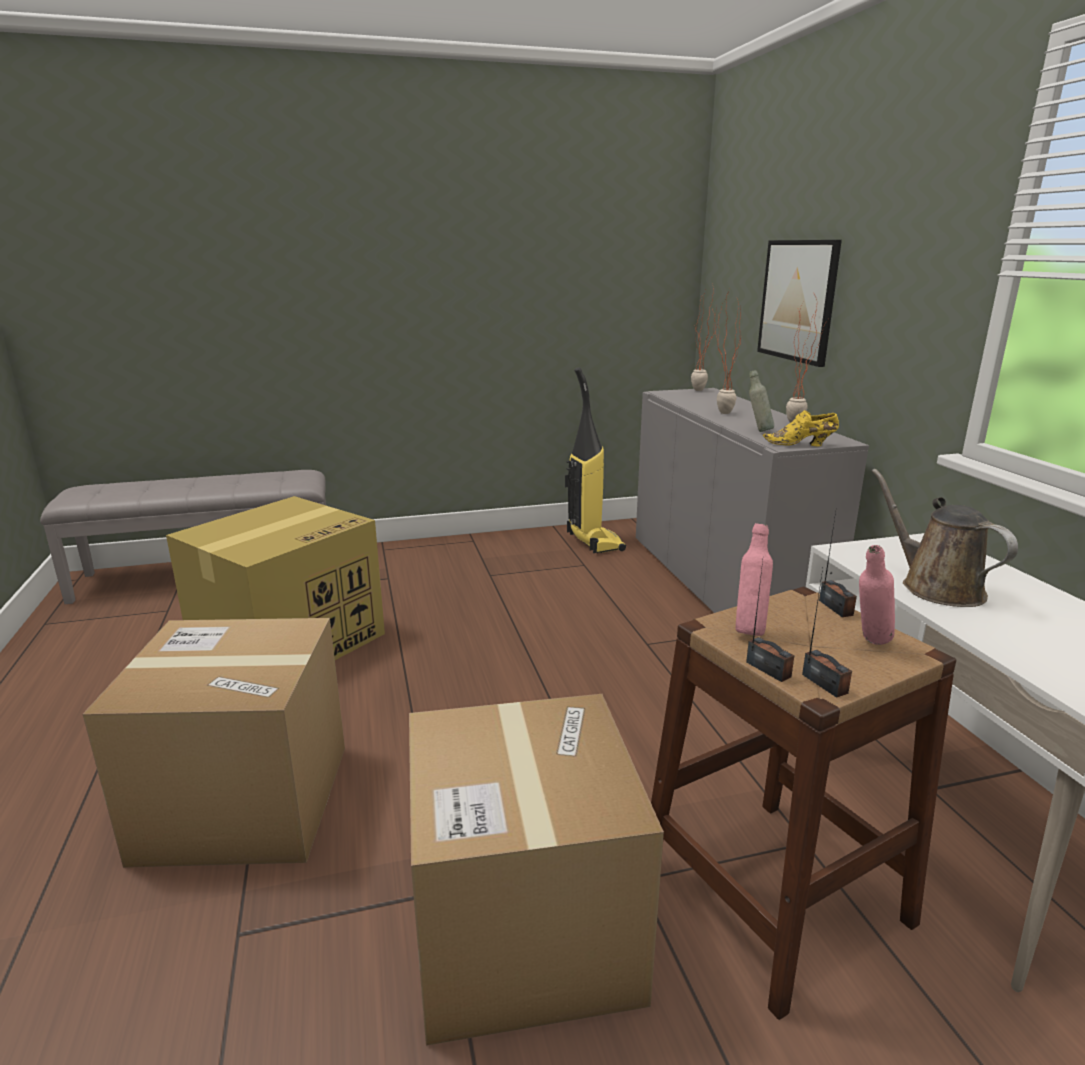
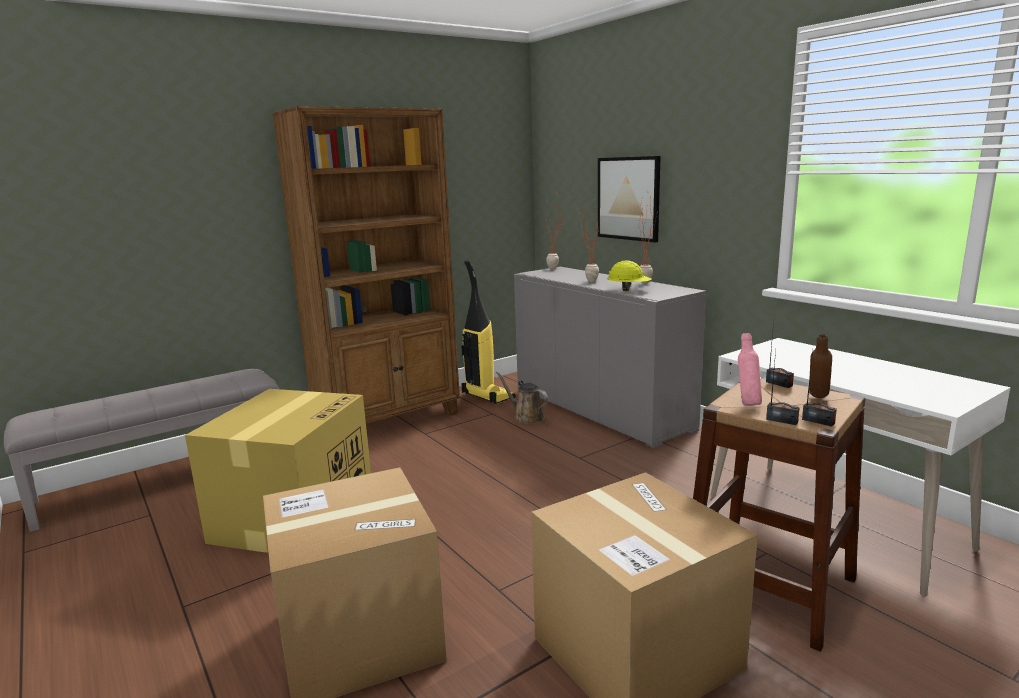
camera: 20 degrees left, 5 degrees down
(464, 551) = (389, 420): none -> brown bookcase
(758, 431) = (629, 290): grey bottle -> yellow hard hat
(801, 445) = (667, 295): yellow shoe -> none
(869, 645) = (817, 398): pink bottle -> brown bottle
(935, 587) = (809, 366): brown watering can -> brown watering can (526, 417)

